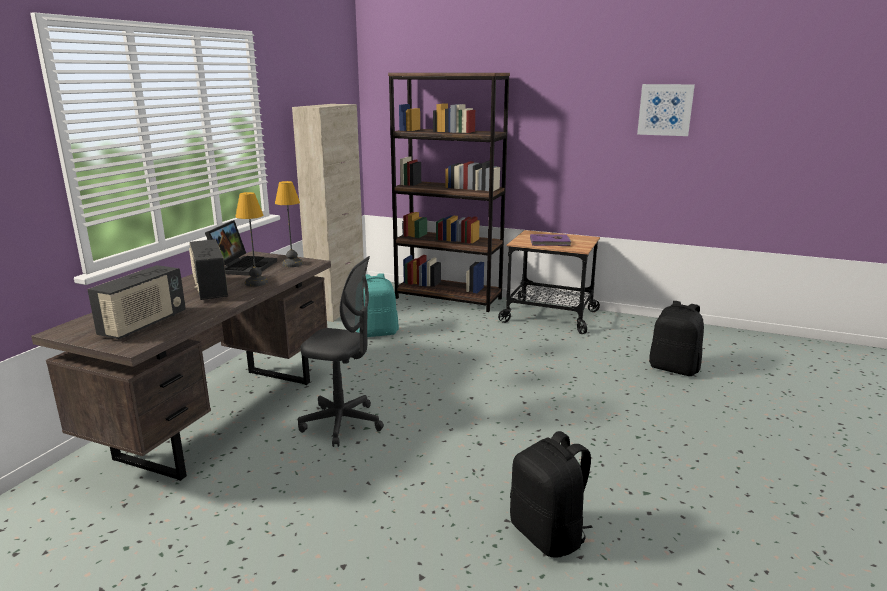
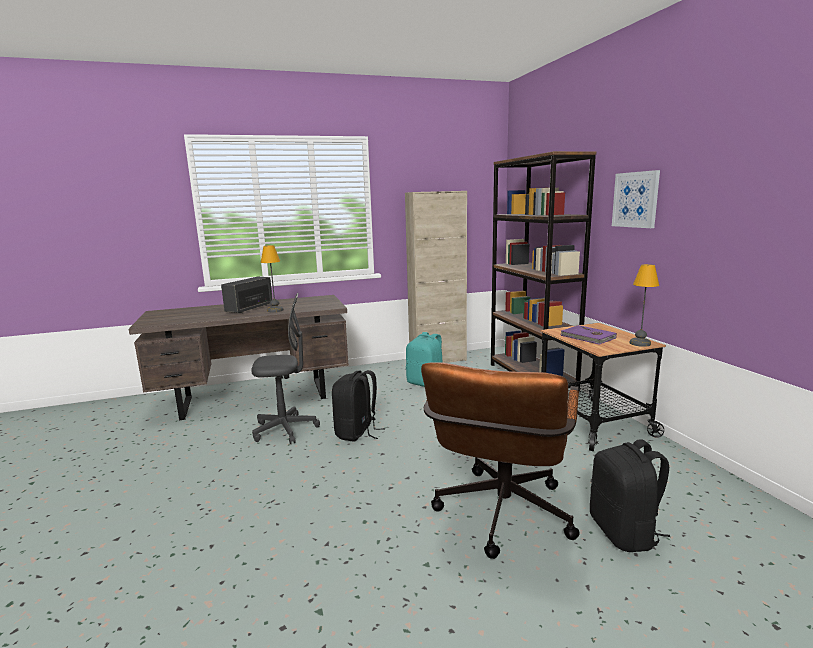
camera: 50 degrees right, 5 degrees down
(144, 324) = (178, 317): radio -> none
(244, 266) = (301, 301): laptop -> none
(292, 264) = (323, 305): table lamp -> table lamp (640, 343)
(342, 424) = (285, 429): grey office chair -> grey office chair turned 75 degrees counterclockwise
(549, 535) = (203, 576): black backpack -> black backpack (357, 433)
(619, 394) = (501, 519): none -> brown office chair
(665, 110) = (756, 180): picture -> picture (635, 199)

